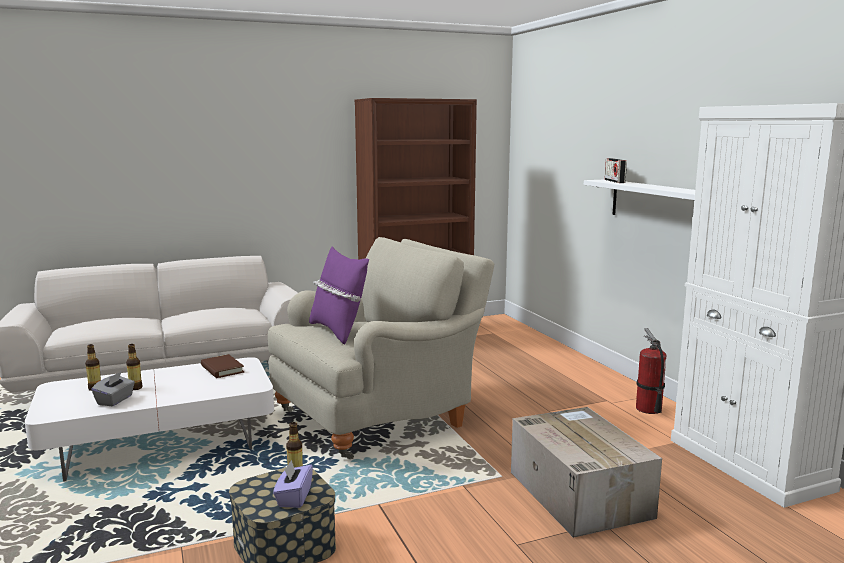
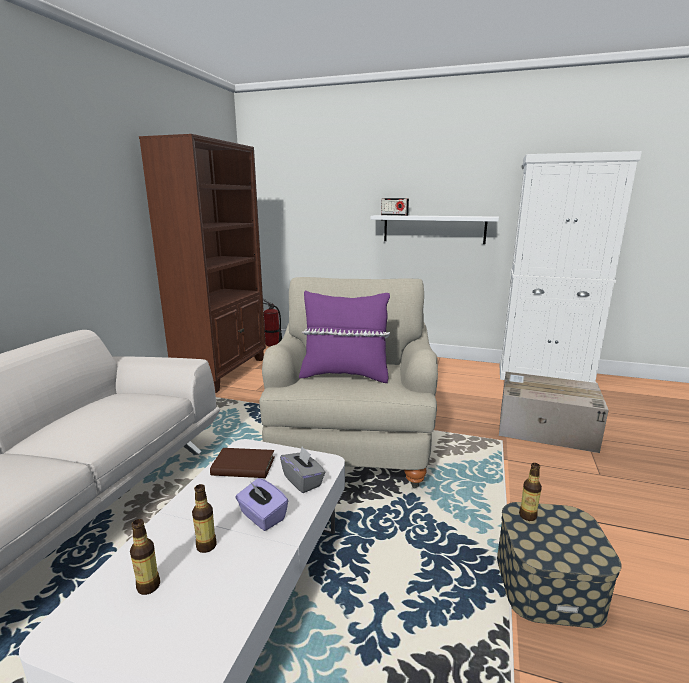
camera: 50 degrees left, 5 degrees up
(115, 400) = (227, 577): grey tissue box -> grey tissue box (303, 481)
(294, 498) = (574, 532): purple tissue box -> purple tissue box (262, 516)
(648, 409) = (455, 367): fire extinguisher -> fire extinguisher (272, 344)

